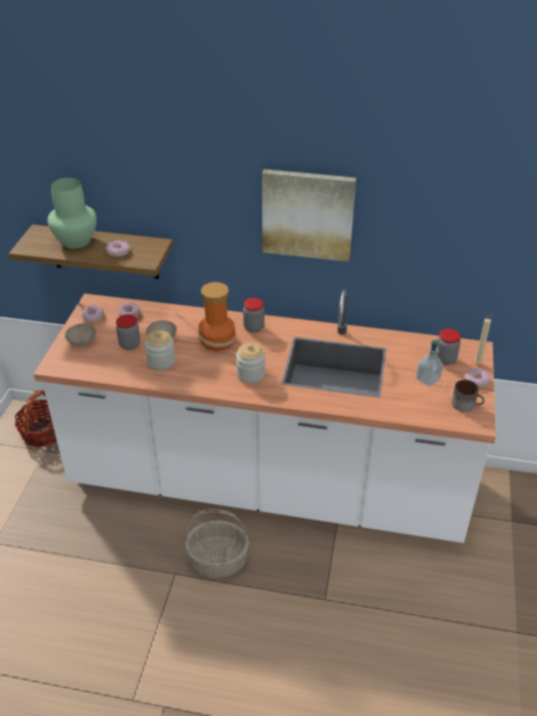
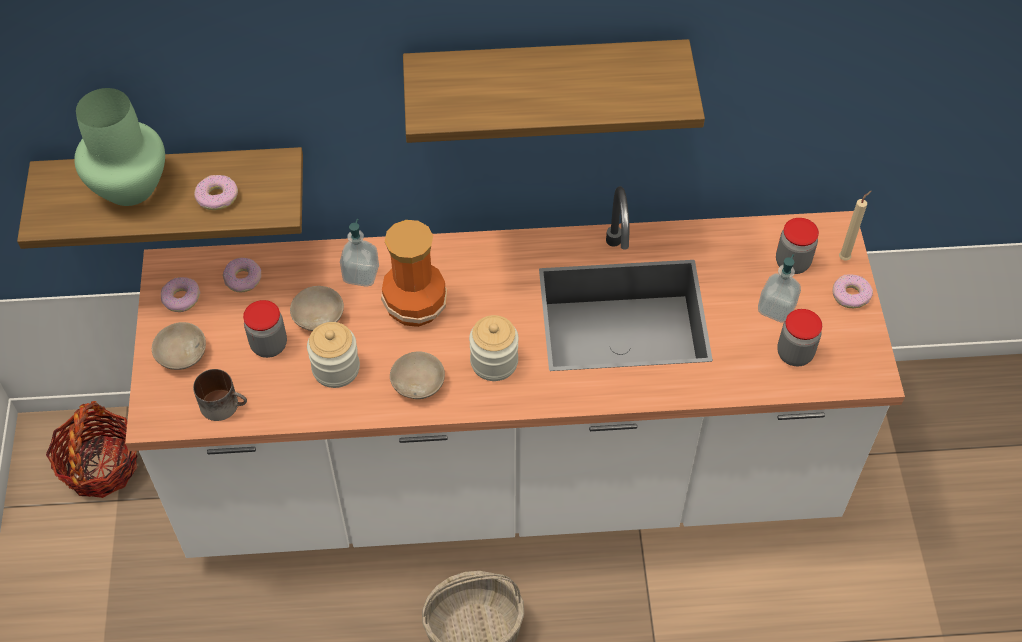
camera: 15 degrees left, 15 degrees up
(193, 322) = (361, 274): none -> soap dispenser
(205, 376) = (420, 382): none -> beige bowl
(254, 327) = (466, 263): jar -> jar (794, 354)
(308, 214) = (545, 79): picture -> shelf
(466, 404) = (847, 345): mug -> mug (225, 404)

